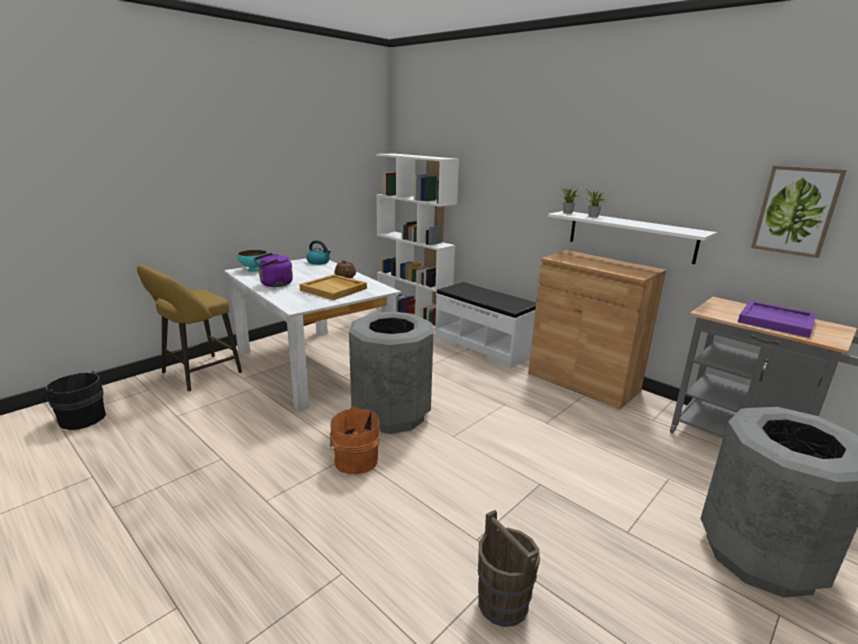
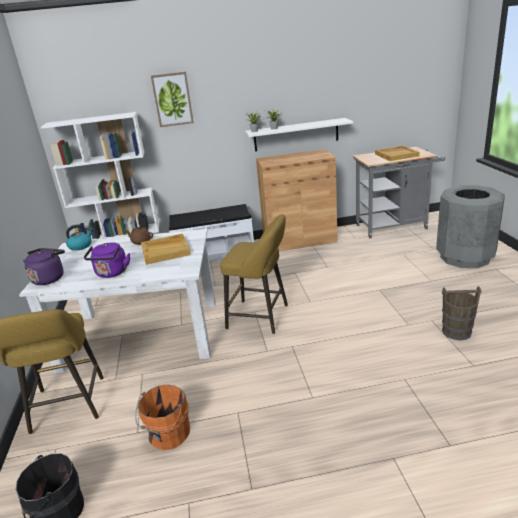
camera: 50 degrees left, 5 degrees up
(254, 270) = (49, 278): turquoise bowl -> purple kettle
(354, 460) = (300, 347): orange bucket -> orange bucket (168, 434)
(391, 415) = (261, 317): grey trash can -> yellow stool
(776, 321) = (396, 155): purple tray -> beige tray
(796, 211) = (379, 95): picture -> picture (172, 99)

